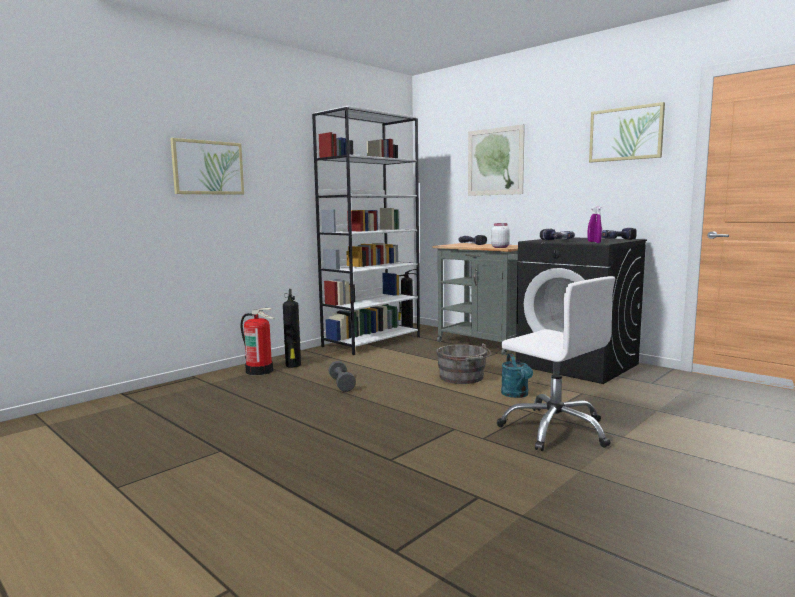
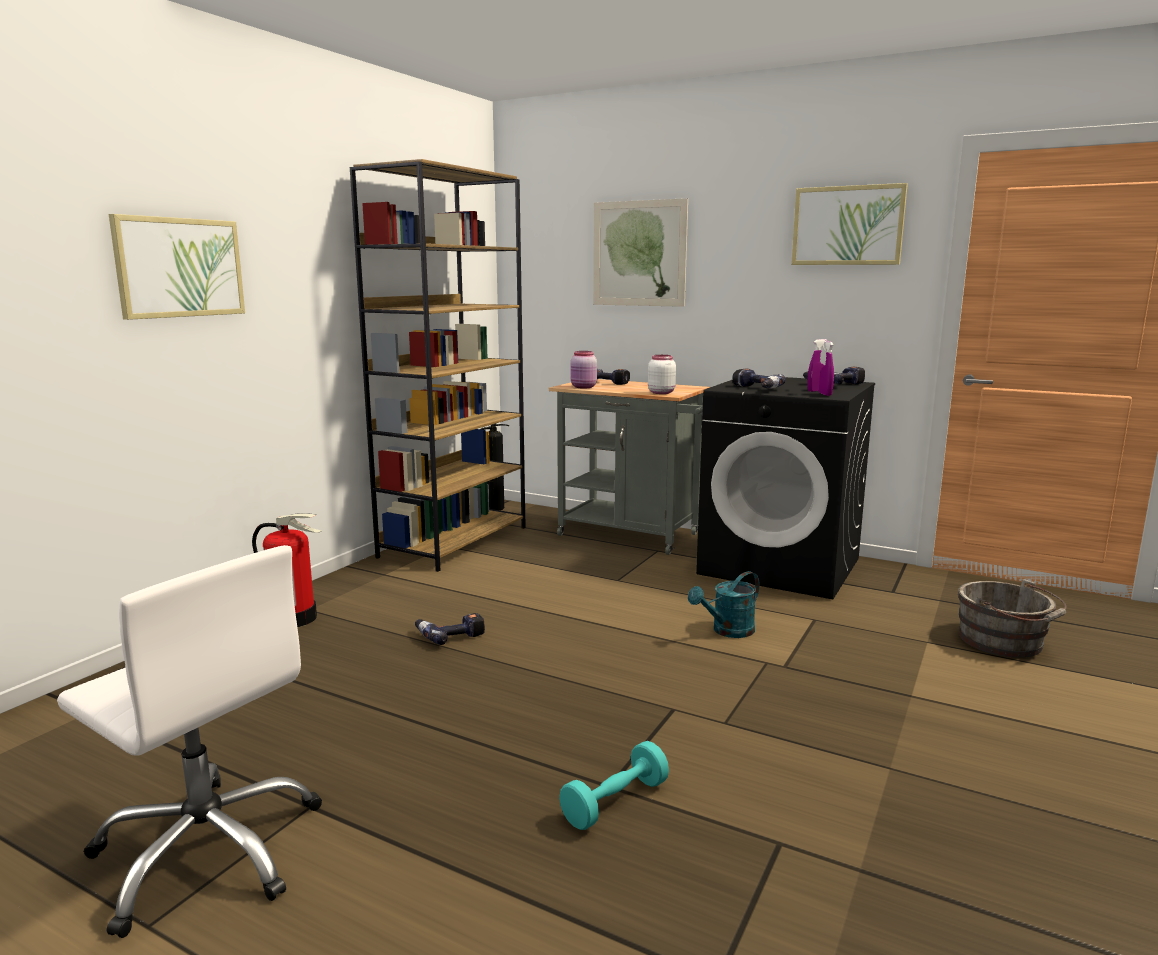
camera: 15 degrees left, 5 degrees up
(293, 365) = (347, 602): fire extinguisher -> none
(342, 384) = (450, 635): grey dumbbell -> power drill
(372, 341) = (454, 541): white bookcase -> brown bookcase
(388, 467) = (615, 802): none -> turquoise dumbbell
(454, 245) = (583, 387): none -> pink jar
(462, 378) = (632, 605): grey bucket -> grey bucket (1005, 642)
(516, 395) = (727, 631): turquoise watering can -> turquoise watering can turned 75 degrees clockwise
(555, 429) = (816, 693): white office chair -> white office chair (209, 850)

